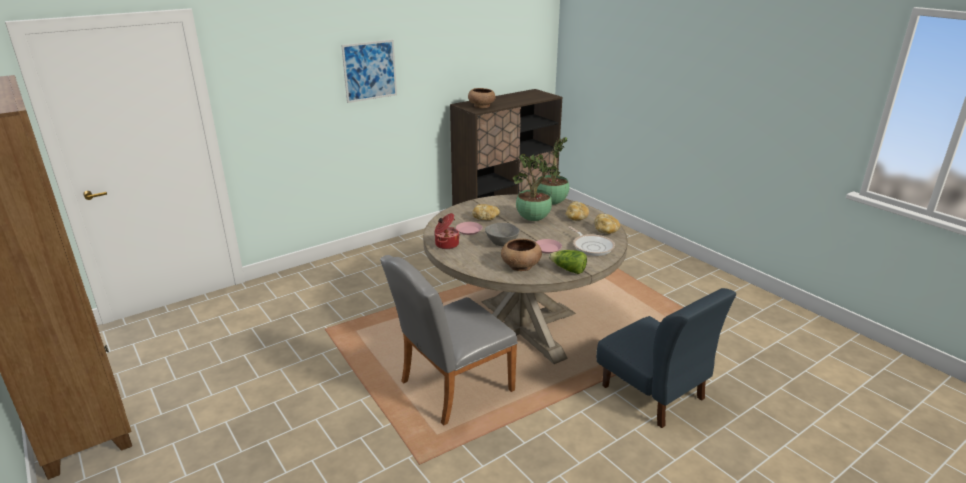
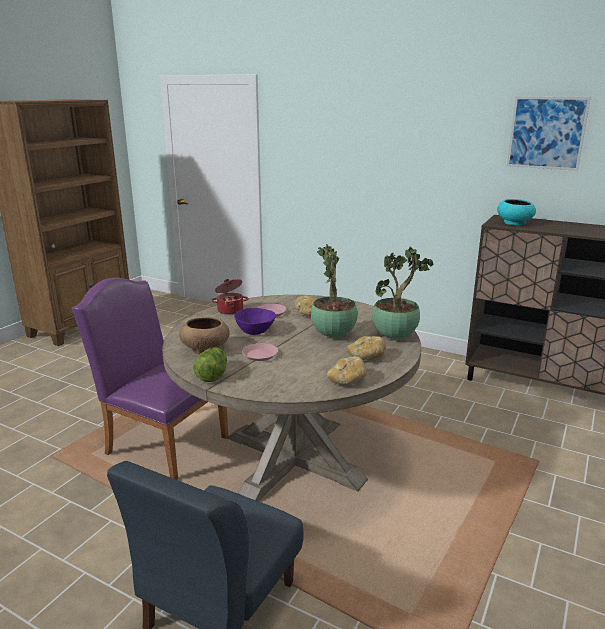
camera: 65 degrees right, 5 degrees down
(370, 70) = (399, 153): picture -> picture (546, 133)
(450, 389) = (161, 443): grey chair -> purple chair
(481, 106) = (514, 223): brown bowl -> turquoise bowl
(502, 242) = (255, 331): grey bowl -> purple bowl
(592, 246) = (288, 378): frying pan -> none

